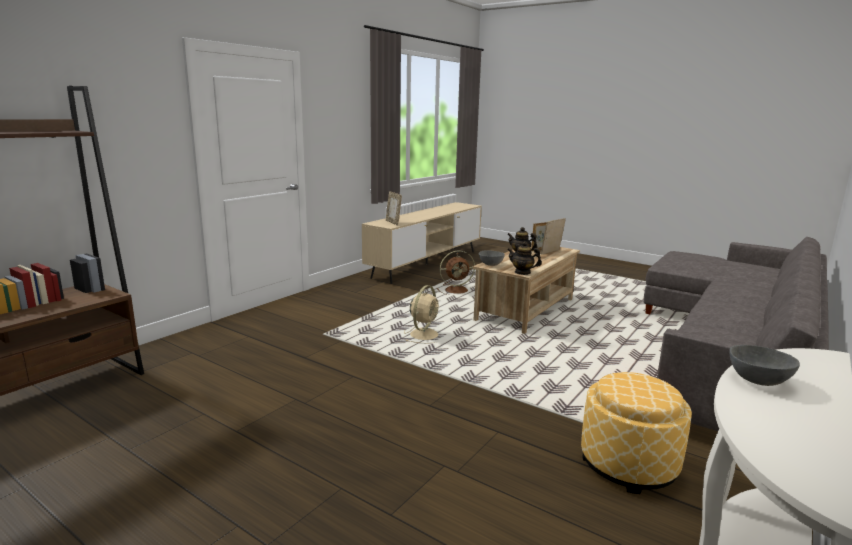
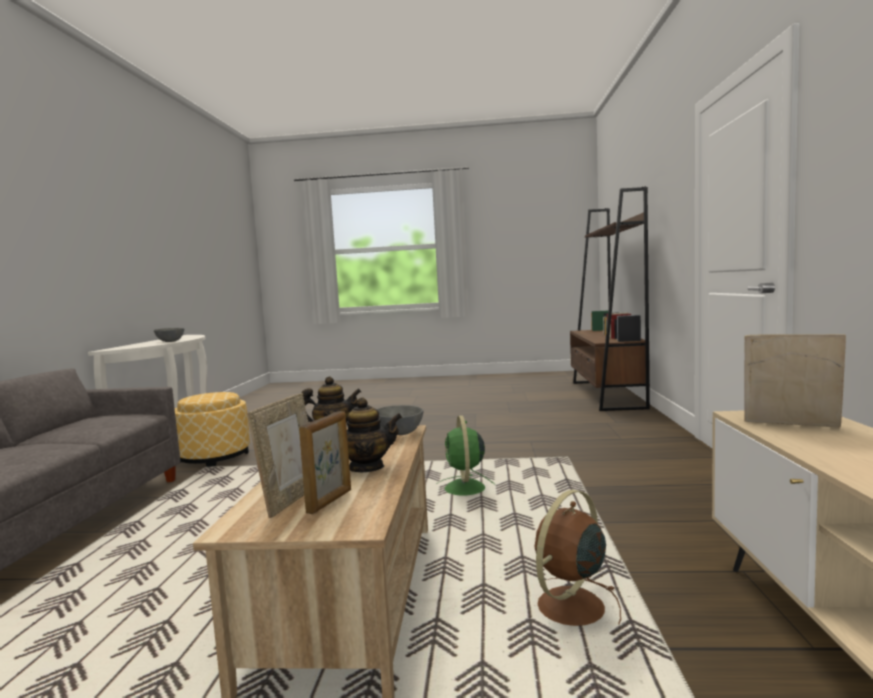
camera: 150 degrees right, 10 degrees down
(424, 334) = (465, 489): beige fan -> green fan

